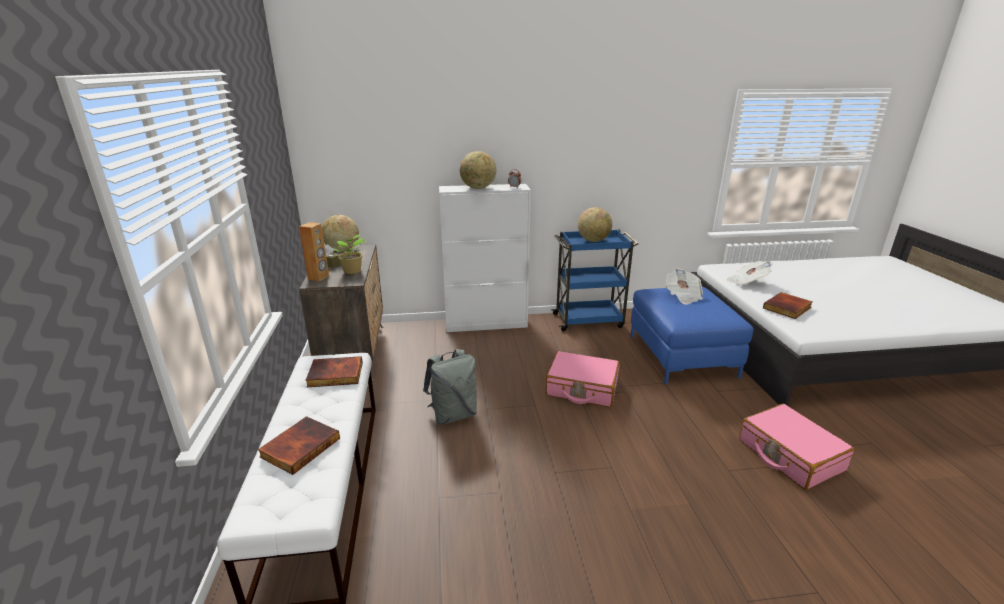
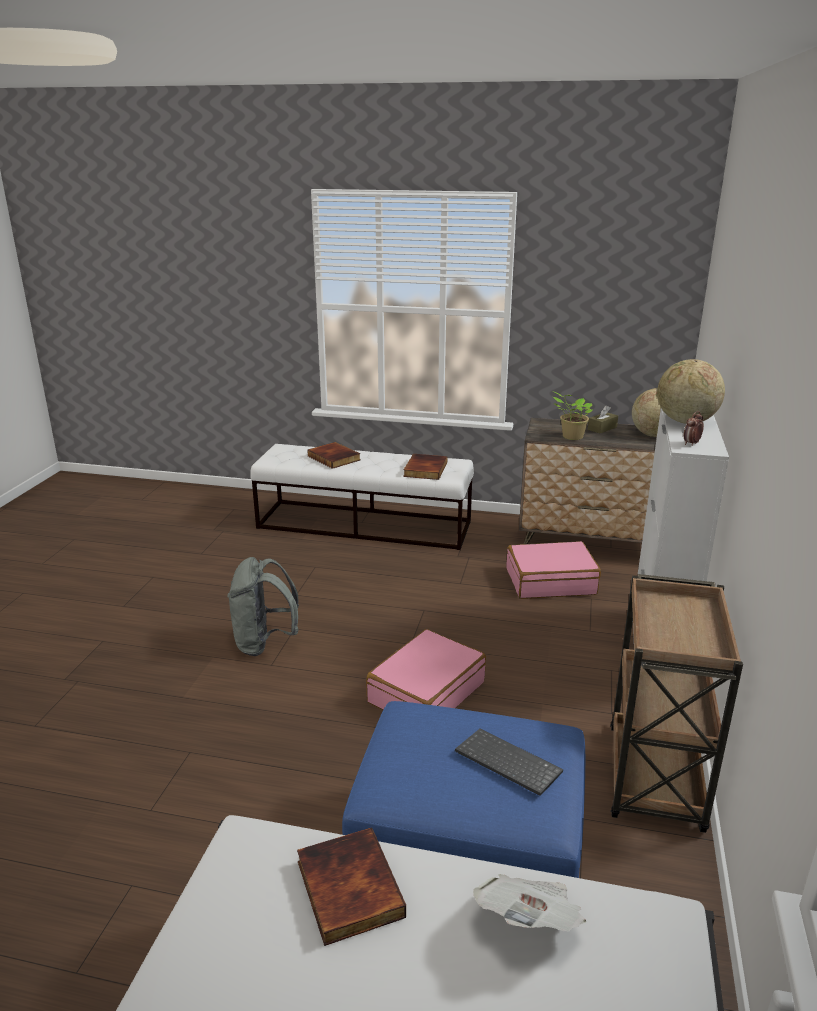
camera: 110 degrees right, 0 degrees up
(318, 277) = (558, 424): brown speaker -> none
(453, 414) = (426, 589): grey backpack -> grey backpack (264, 643)
(589, 320) = (655, 780): blue cart -> brown cart
(593, 240) = (688, 626): globe -> none
(682, 296) = (505, 763): newspaper -> keyboard
(789, 455) = (155, 831): pink suitcase -> pink suitcase (550, 581)

